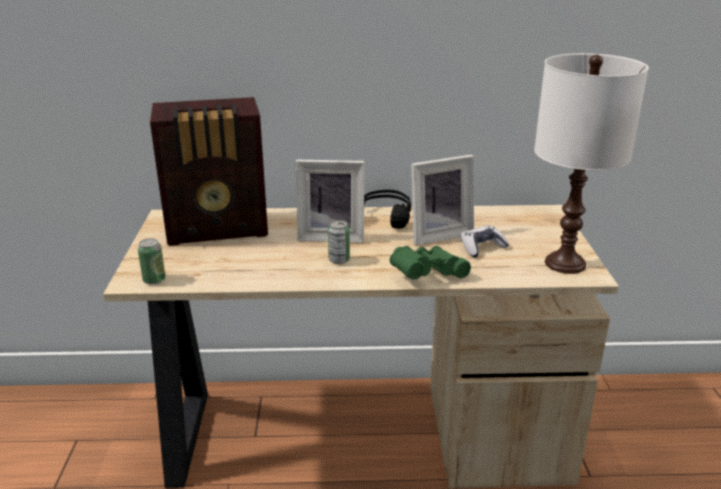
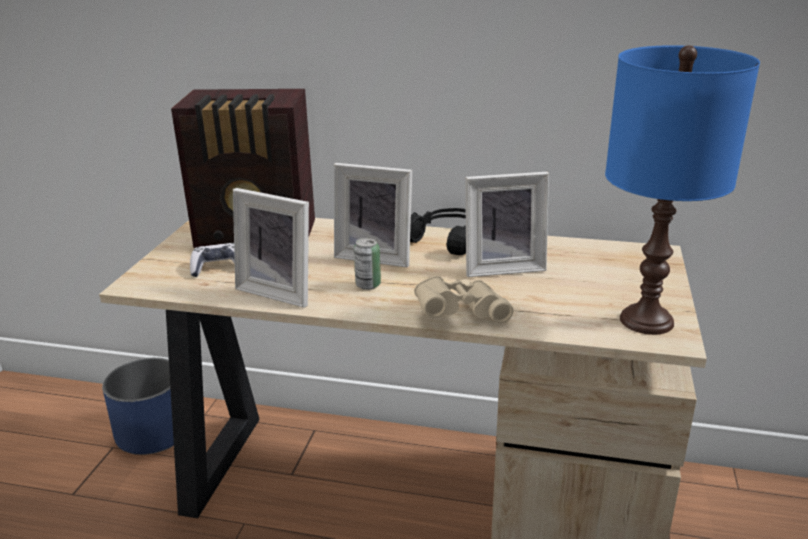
camera: 15 degrees right, 0 degrees up
(111, 421) = (153, 432): none -> blue planter
(154, 280) = (158, 285): can -> none
(267, 273) = (280, 290): none -> picture frame
(425, 275) = (459, 314): green binoculars -> beige binoculars
(482, 248) = (548, 289): game controller -> game controller (218, 267)
(564, 263) = (645, 320): white table lamp -> blue table lamp

